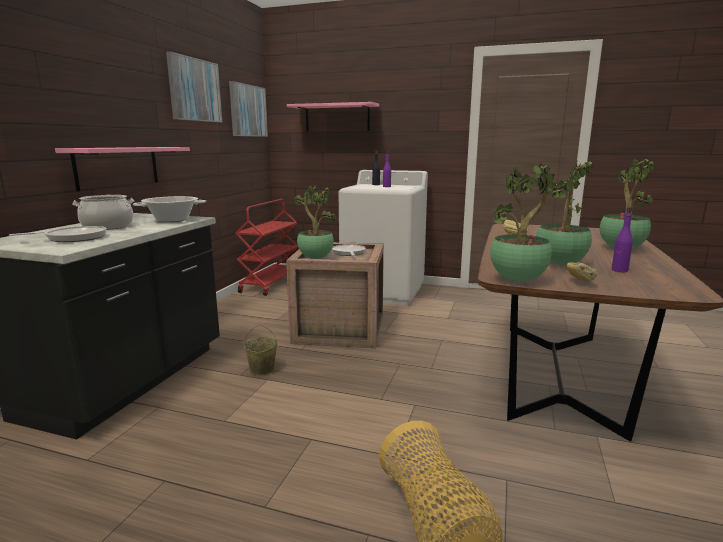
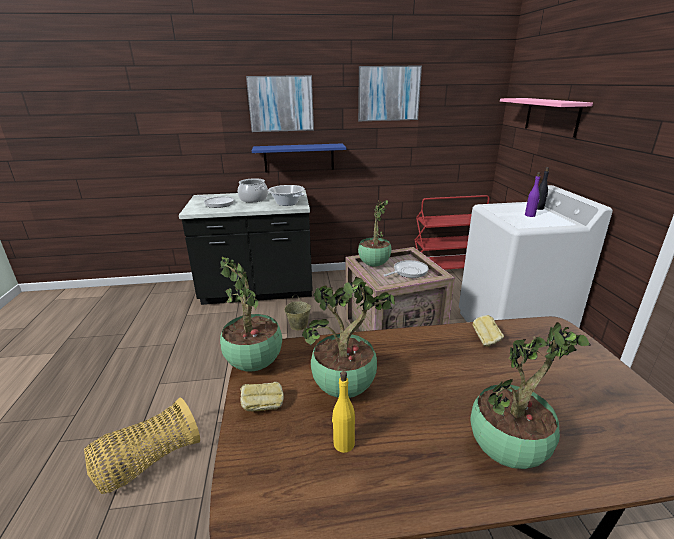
camera: 65 degrees right, 10 degrees up
(118, 167) = (299, 158): pink shelf -> blue shelf
(248, 111) = (467, 104): picture -> picture (281, 104)
(619, 270) = (343, 444): purple bottle -> yellow bottle

